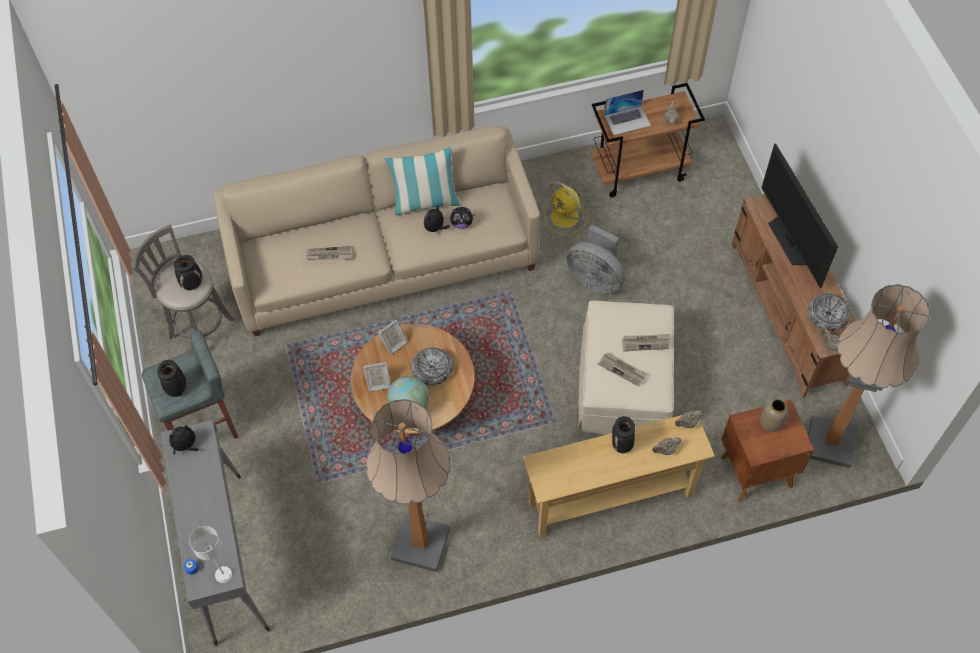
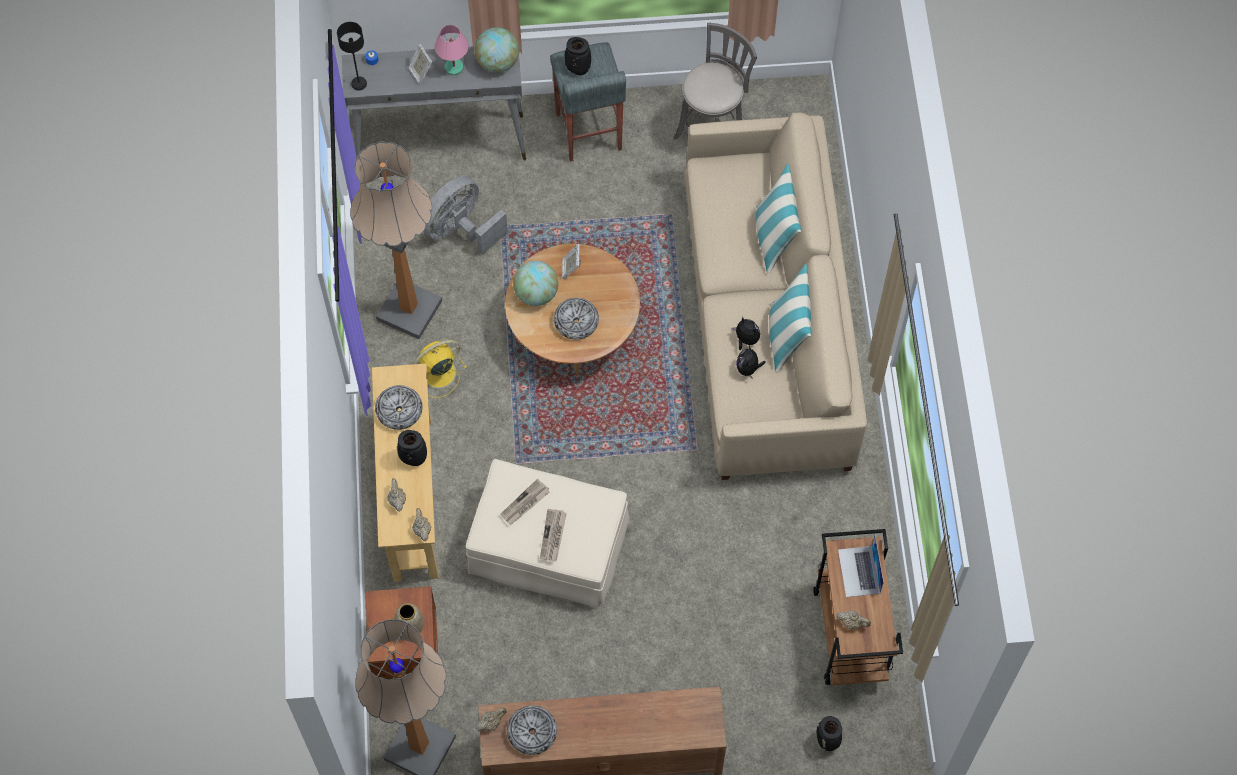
camera: 100 degrees right, 5 degrees up
(186, 446) = (498, 62): plush toy -> globe
(192, 284) = (708, 93): black vase -> black vase (828, 741)
(196, 485) = (453, 68): none -> pink table lamp
(223, 574) = (358, 84): white table lamp -> black table lamp
(329, 255) = (729, 229): newspaper -> none
(331, 224) = (774, 238): none -> pillow
(393, 344) = (616, 289): picture frame -> picture frame (421, 72)
(565, 218) = (791, 531): yellow fan -> yellow fan (437, 373)
(576, 468) = (399, 410): none -> bowl
(595, 278) = (696, 545): grey fan -> grey fan (461, 230)
(790, 241) = (646, 723): television -> none

